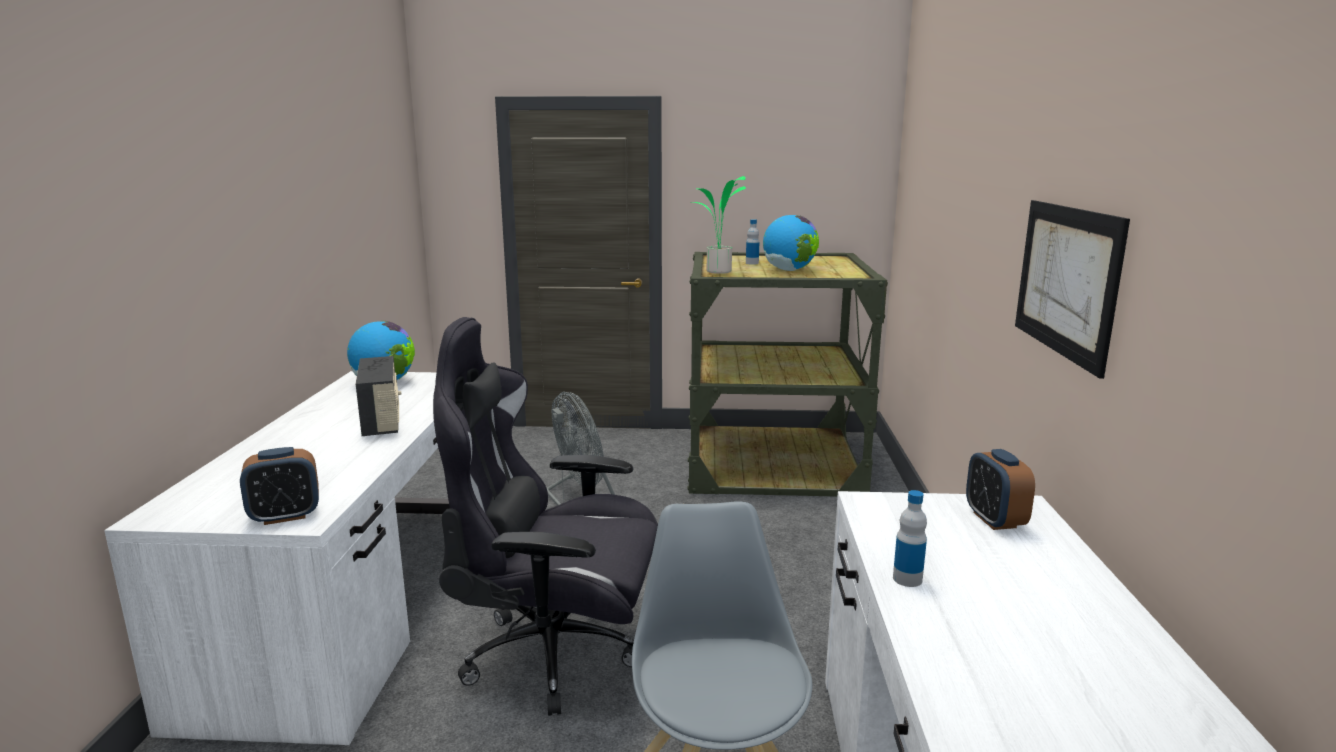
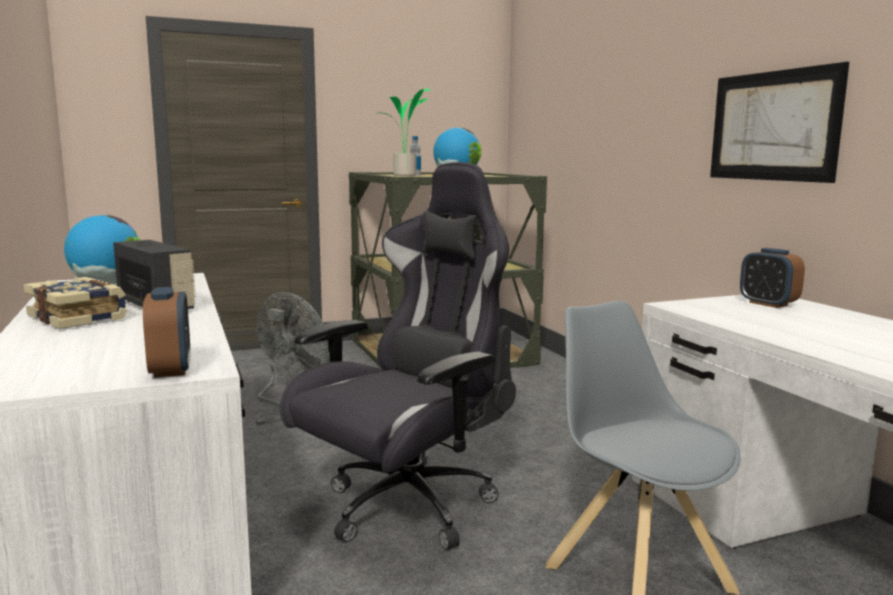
camera: 25 degrees left, 5 degrees down
(285, 516) = (171, 370): alarm clock -> alarm clock turned 60 degrees counterclockwise
(310, 430) = (79, 318): none -> book
(562, 657) = (401, 511): black office chair -> black office chair turned 150 degrees clockwise
(907, 579) = (774, 333): bottle -> none

